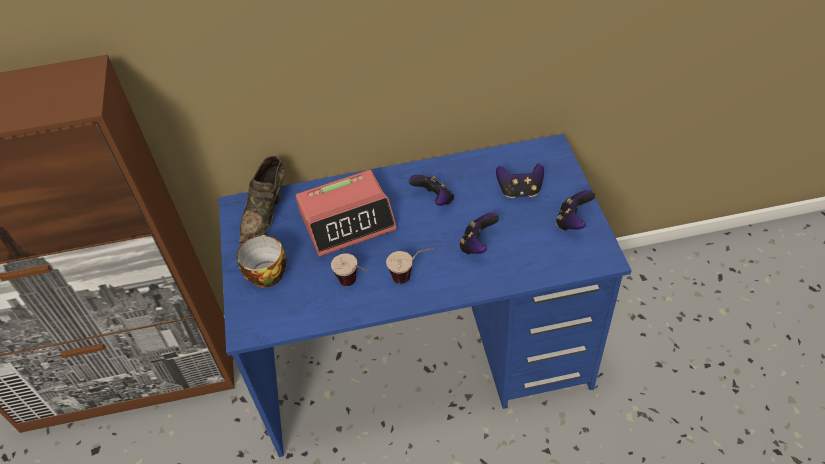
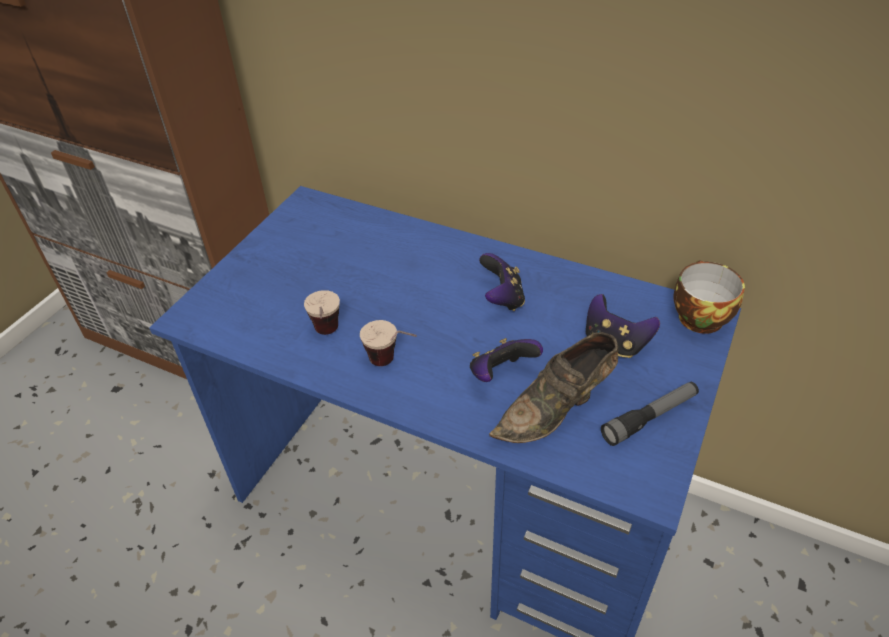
camera: 35 degrees right, 5 degrees down
(264, 274) = (260, 275): cup -> cup (697, 316)
(266, 212) = (325, 220): brown shoe -> brown shoe (557, 409)
(348, 221) = (390, 270): alarm clock -> none
(572, 221) = (650, 418): game controller -> flashlight

